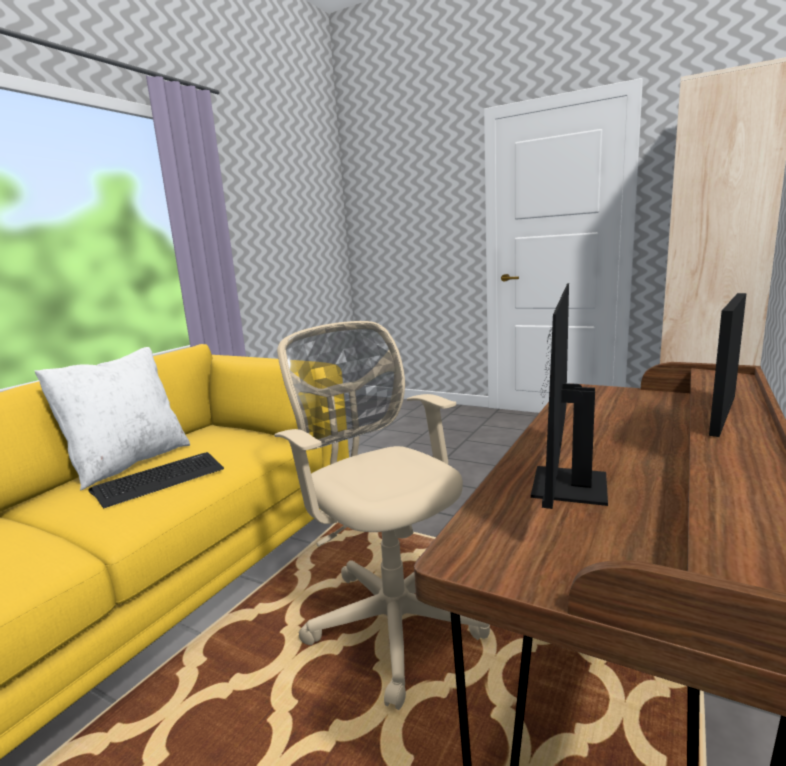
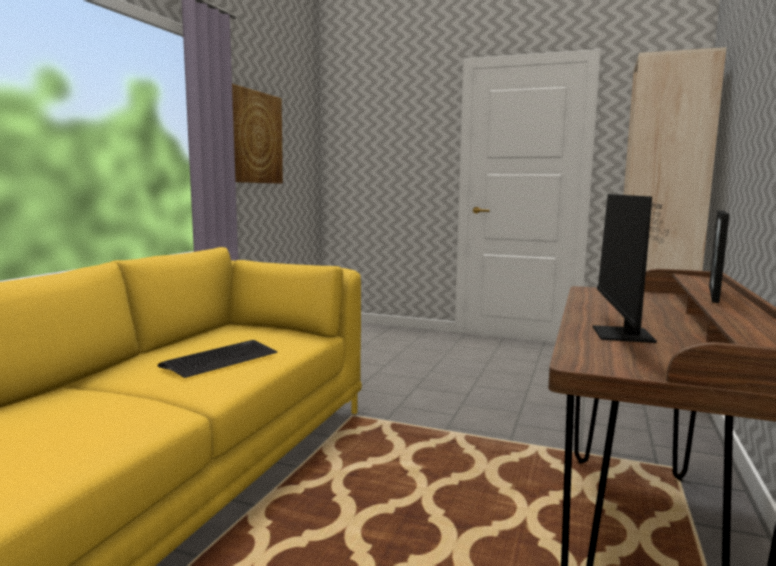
camera: 10 degrees left, 5 degrees down
(128, 462) = (173, 349): white pillow -> none
(259, 219) = (253, 137): none -> picture
(390, 617) = (427, 487): beige office chair -> none

